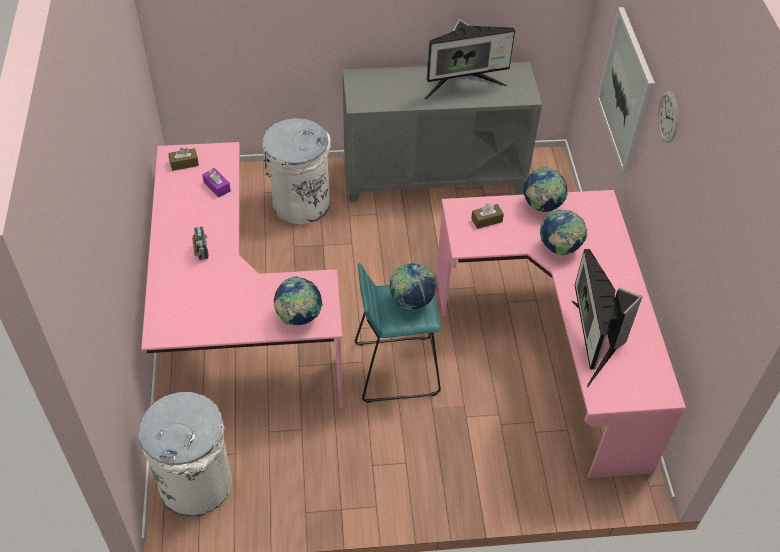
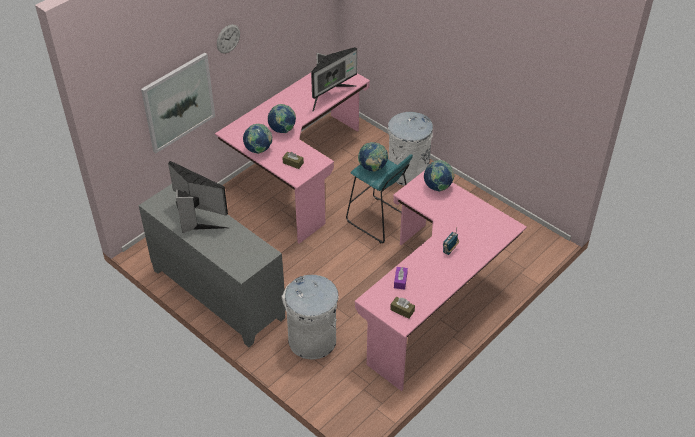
camera: 130 degrees left, 5 degrees down
(196, 483) = (525, 244): white trash can -> white trash can (407, 172)

